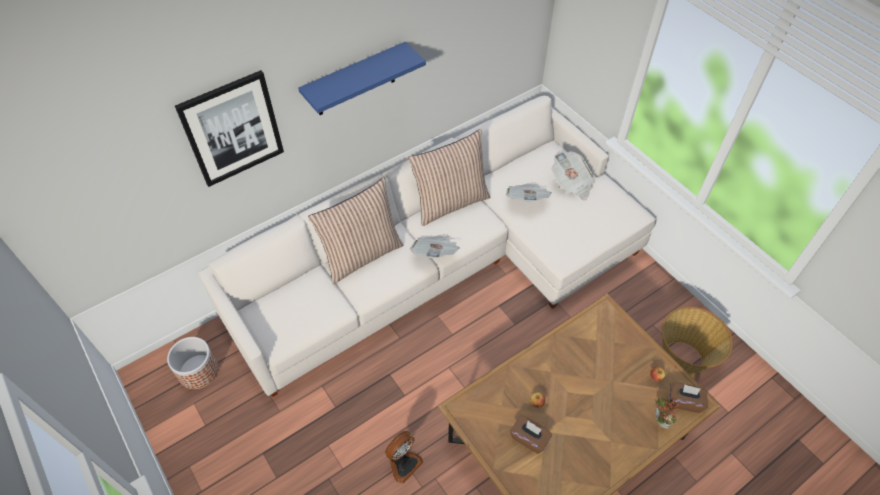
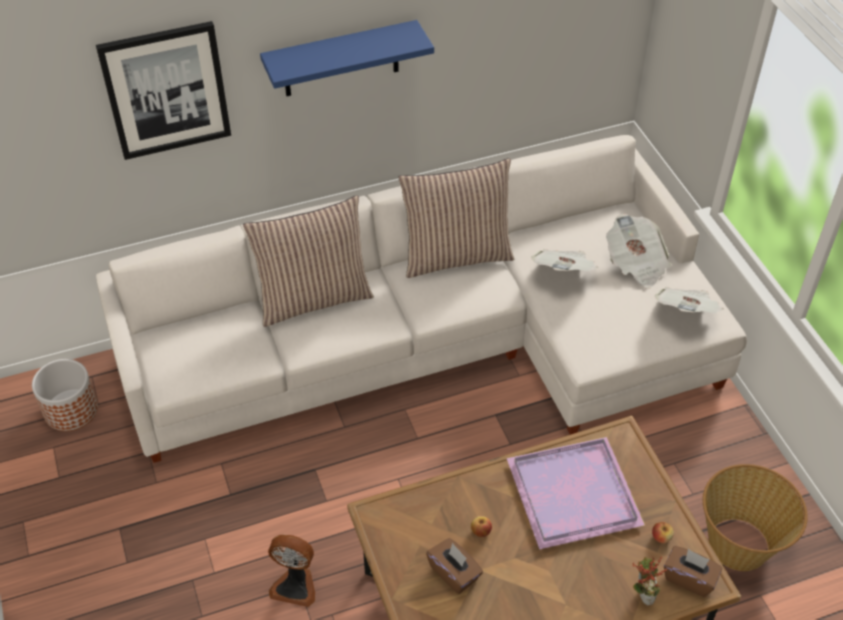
camera: 15 degrees right, 5 degrees down
(403, 463) = (295, 585): fan -> fan turned 45 degrees clockwise
(435, 253) = (412, 316): newspaper -> newspaper (686, 312)
(591, 360) = (576, 495): none -> purple tray

